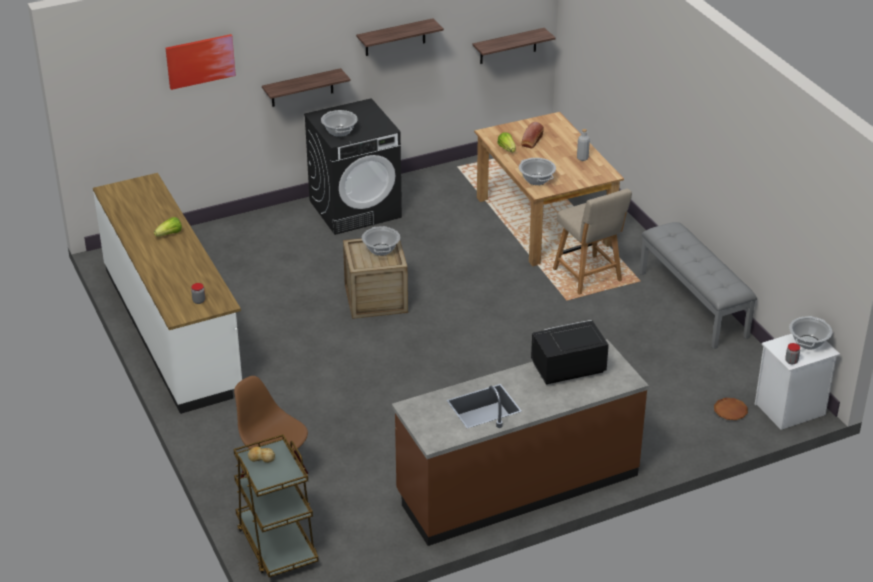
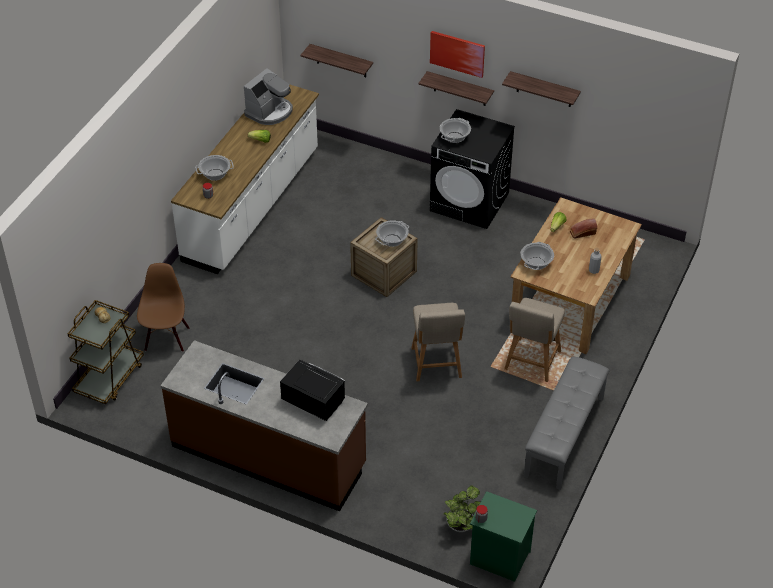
camera: 50 degrees right, 10 degrees up
(138, 210) = (270, 112): none -> coffee machine
(200, 61) = (381, 29): picture -> picture (457, 53)
(508, 46) = (649, 147): shelf -> shelf (341, 61)
(527, 328) = (436, 365): none -> beige chair
(730, 411) = (461, 524): brown plate -> potted plant
(790, 410) = (498, 558): white nightstand -> green nightstand
(808, 342) = (515, 517): cooking pot -> cooking pot (215, 174)

